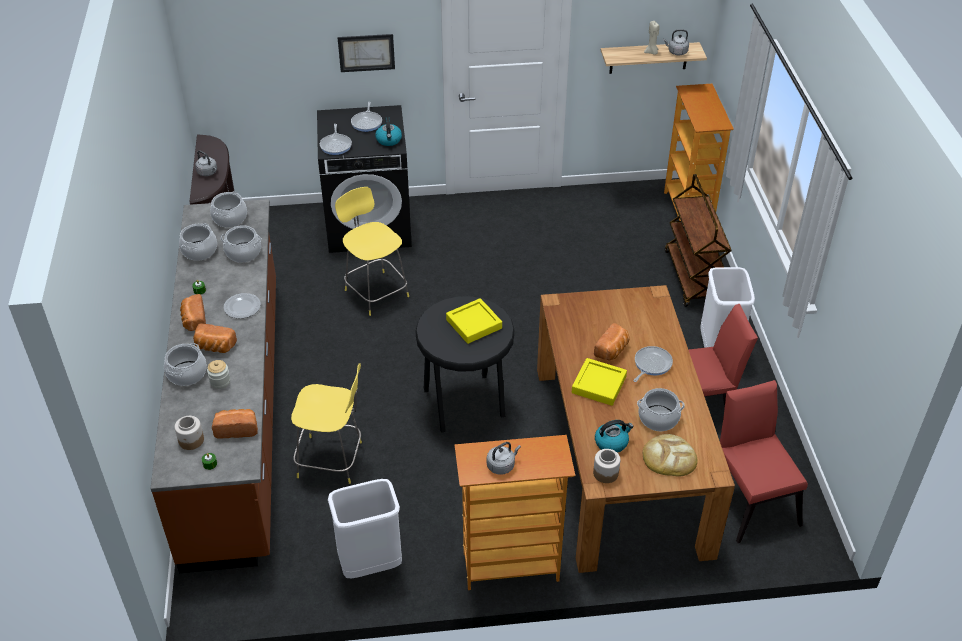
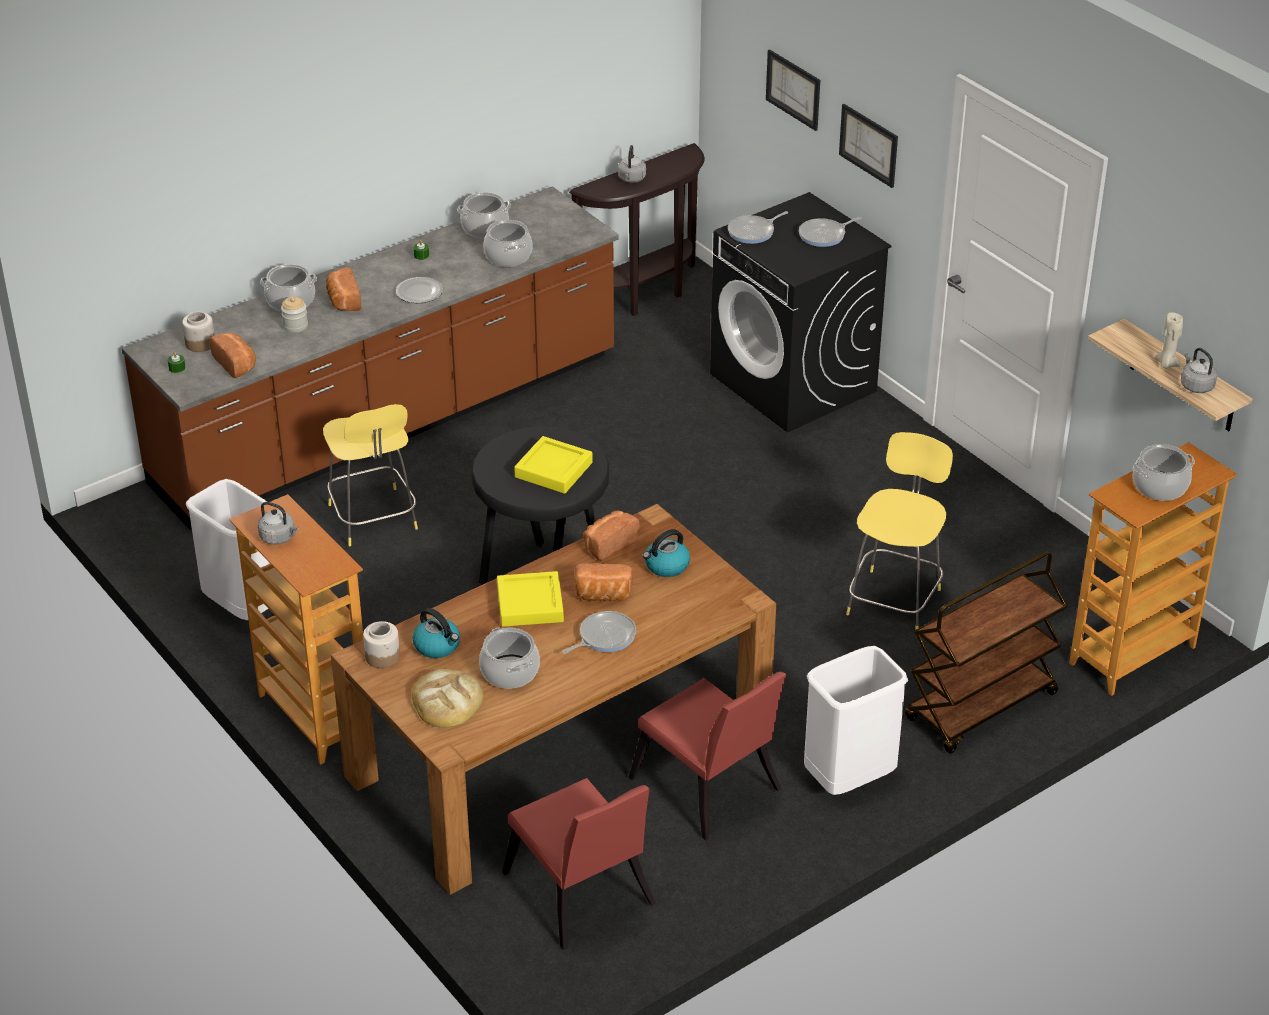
camera: 60 degrees right, 5 degrees down
(194, 321) = (371, 272): bread -> bread (608, 544)
(230, 218) = (558, 224): cooking pot -> cooking pot (1160, 487)
(285, 51) = (793, 89): none -> picture
(375, 292) = (675, 438): yellow stool -> yellow stool (895, 599)
(389, 140) = (805, 264): kettle -> kettle (666, 566)
(651, 364) = (604, 637): frying pan -> frying pan turned 45 degrees counterclockwise
(750, 498) = (581, 896): red chair -> red chair turned 105 degrees clockwise

